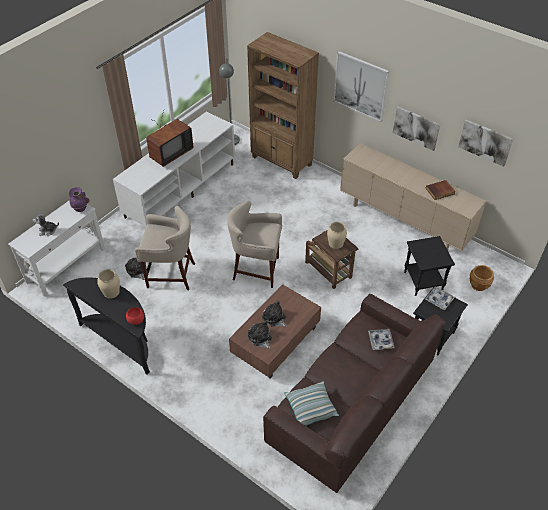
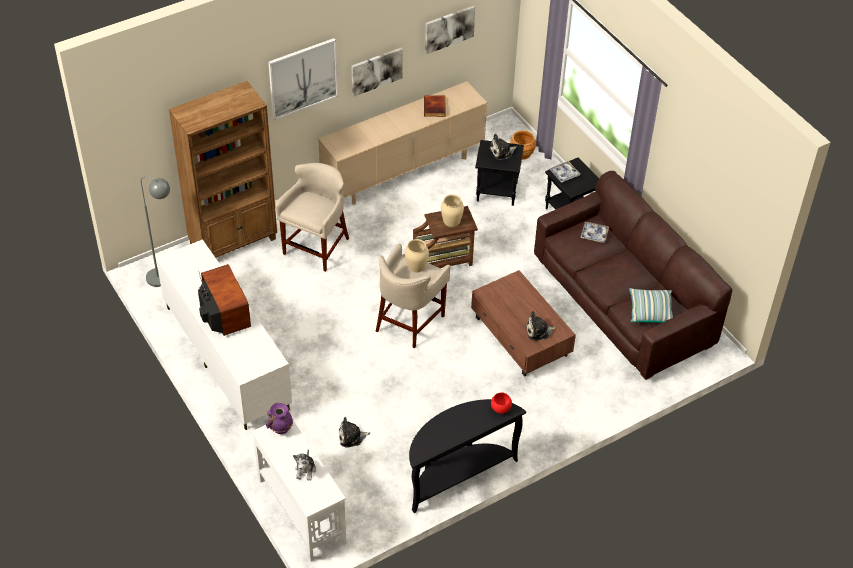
camera: 70 degrees left, 0 degrees up
(111, 292) = (447, 422): beige vase -> beige vase (416, 265)
(170, 274) = (374, 404): beige stool -> beige stool (316, 248)
(274, 318) = (517, 311): plush toy -> plush toy (502, 152)

